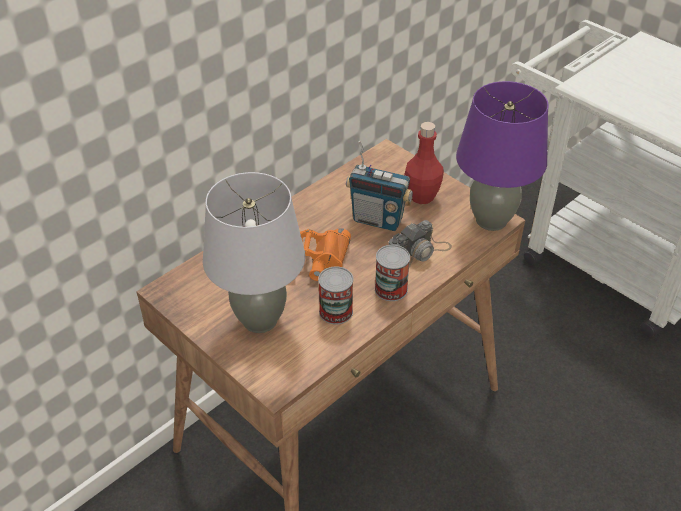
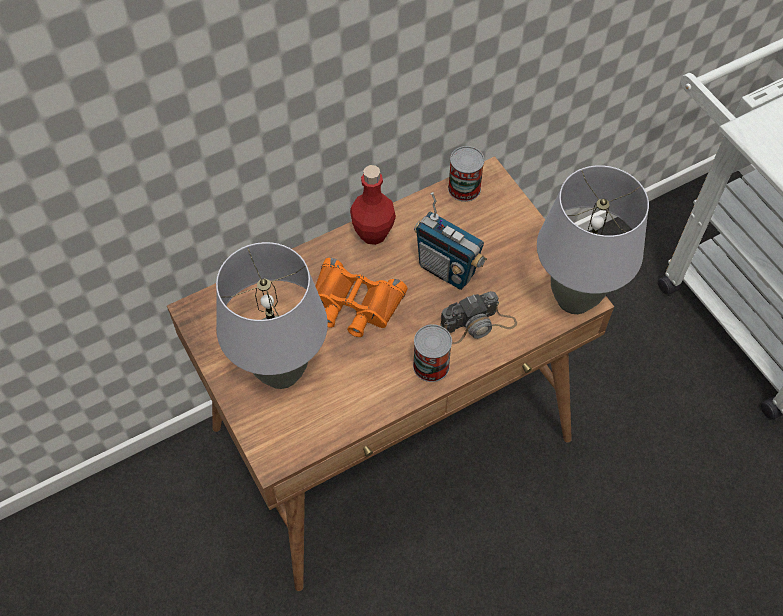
camera: 15 degrees right, 15 degrees up
(336, 311) = (363, 380): can -> can (464, 188)
(422, 196) = (507, 248): red bottle -> red bottle (373, 233)
(490, 220) = (574, 299): purple table lamp -> grey table lamp

